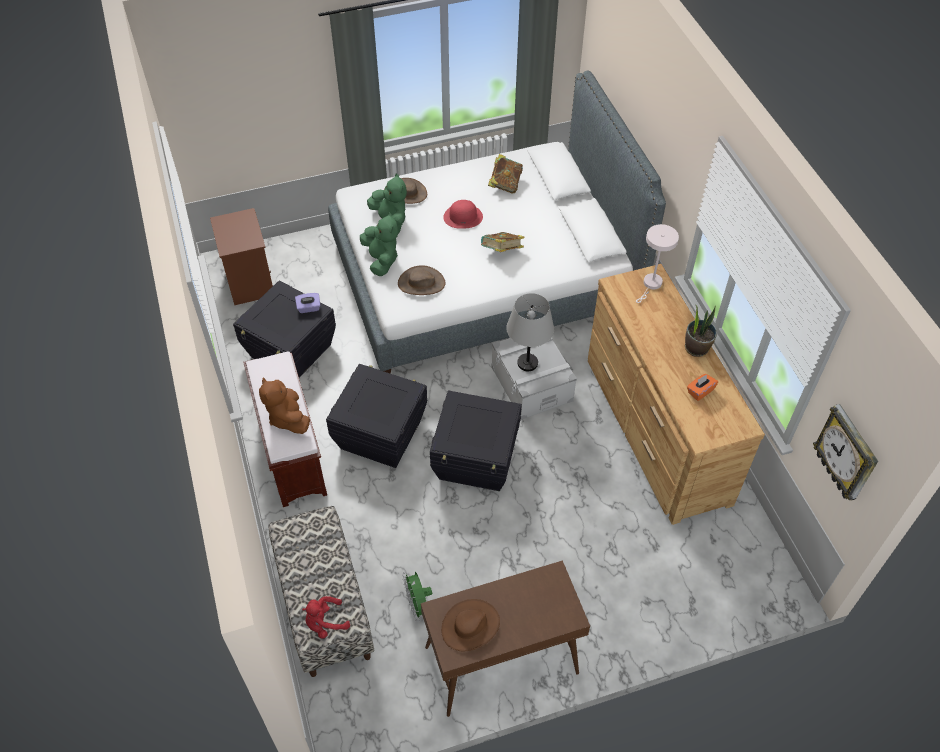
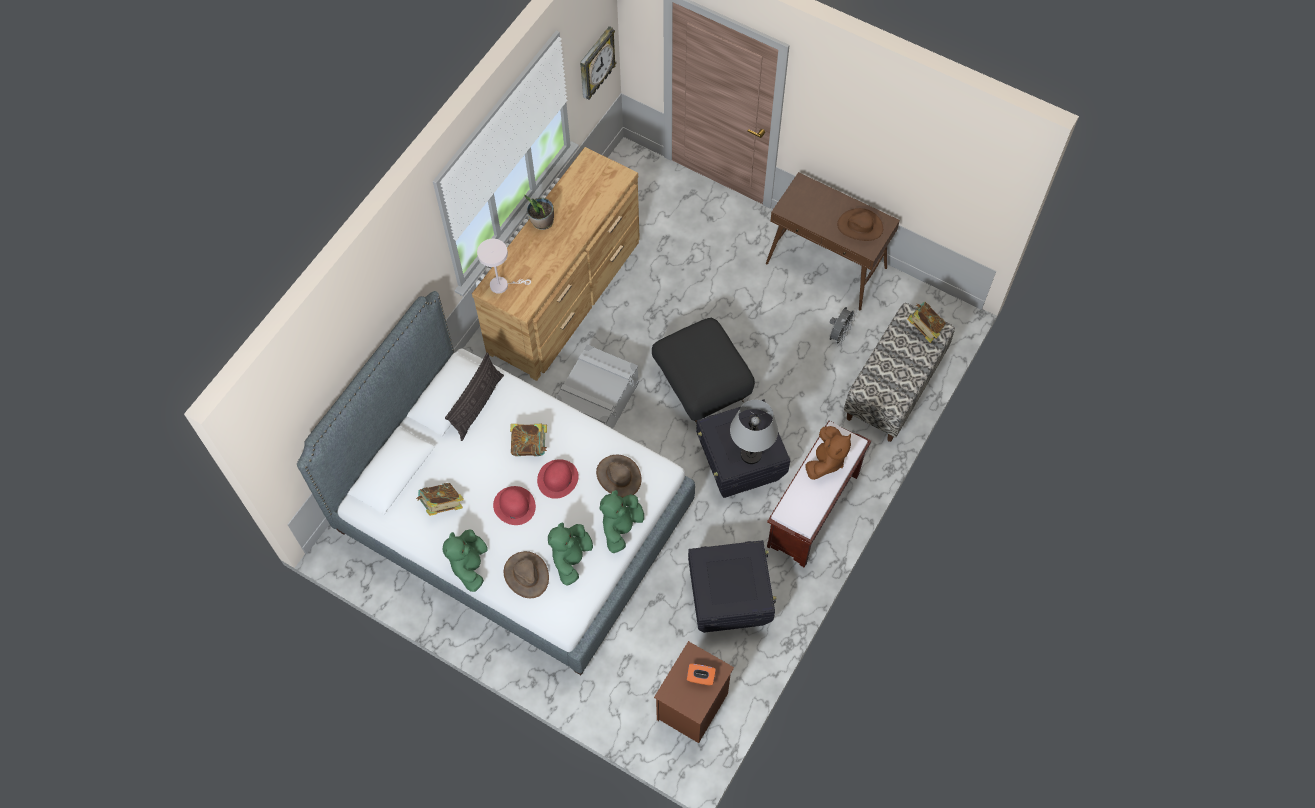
camera: 130 degrees left, 10 degrees up
(309, 308) = (705, 566): purple tissue box -> none
(325, 623) = (924, 328): red plush toy -> book
(418, 605) = (839, 335): green fan -> grey fan
(445, 174) = (469, 565): none -> green plush toy
(458, 250) = (558, 478): none -> red hat
(476, 460) = (700, 385): black storage box -> black ottoman
(527, 363) = (602, 385): grey table lamp -> grey table lamp (751, 454)
(567, 244) = (477, 405): none -> pillow
(700, 391) = (581, 198): orange tissue box -> orange tissue box (700, 677)

